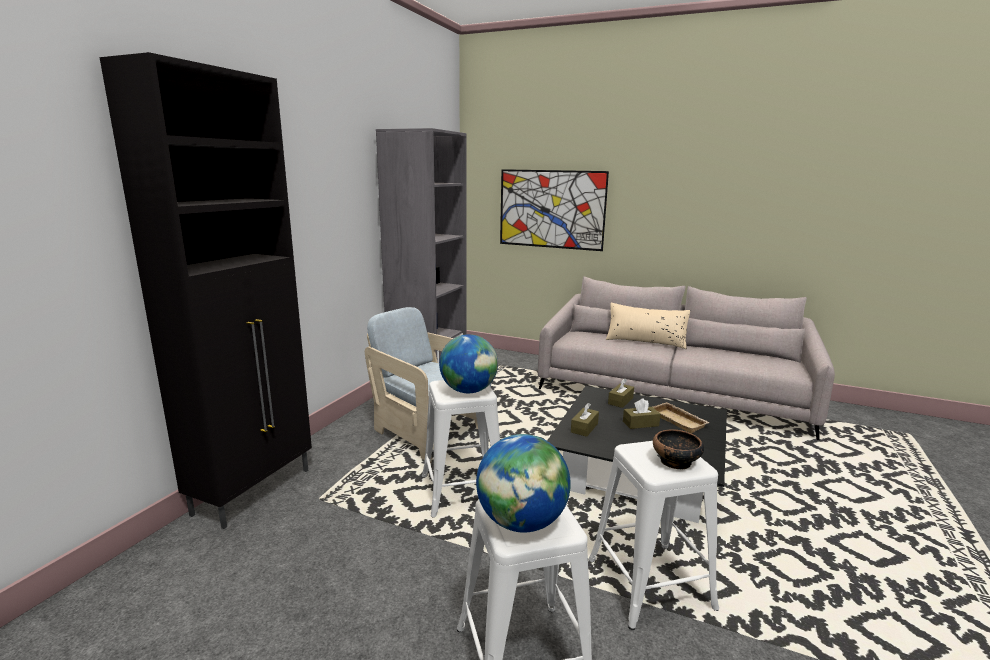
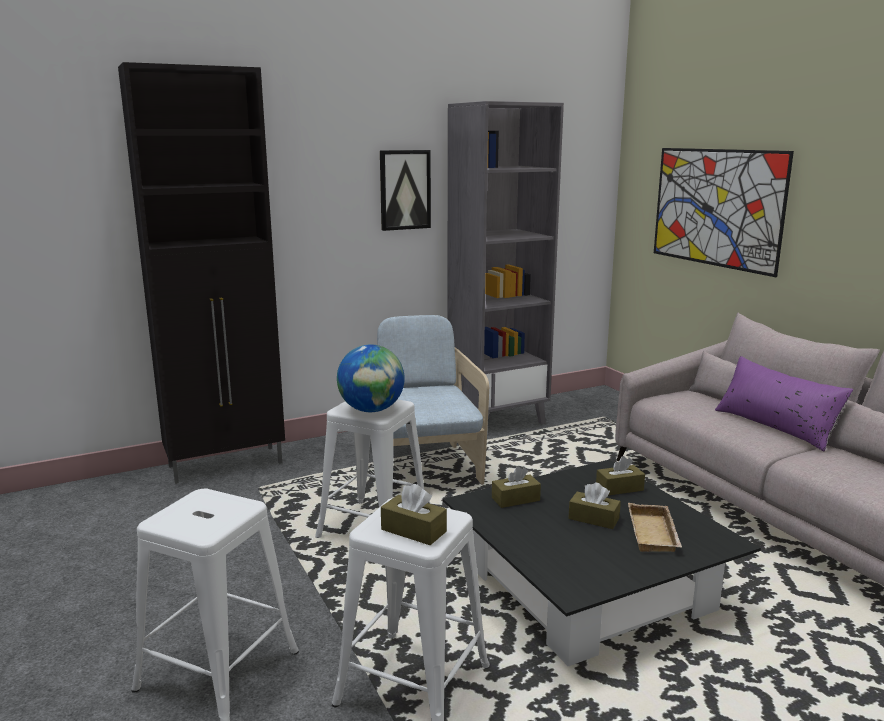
camera: 40 degrees right, 0 degrees up
(352, 203) = (404, 190): none -> picture
(521, 522) = (190, 514): globe -> none
(645, 341) = (775, 426): beige pillow -> purple pillow
(675, 462) = (413, 530): bowl -> brown tissue box

